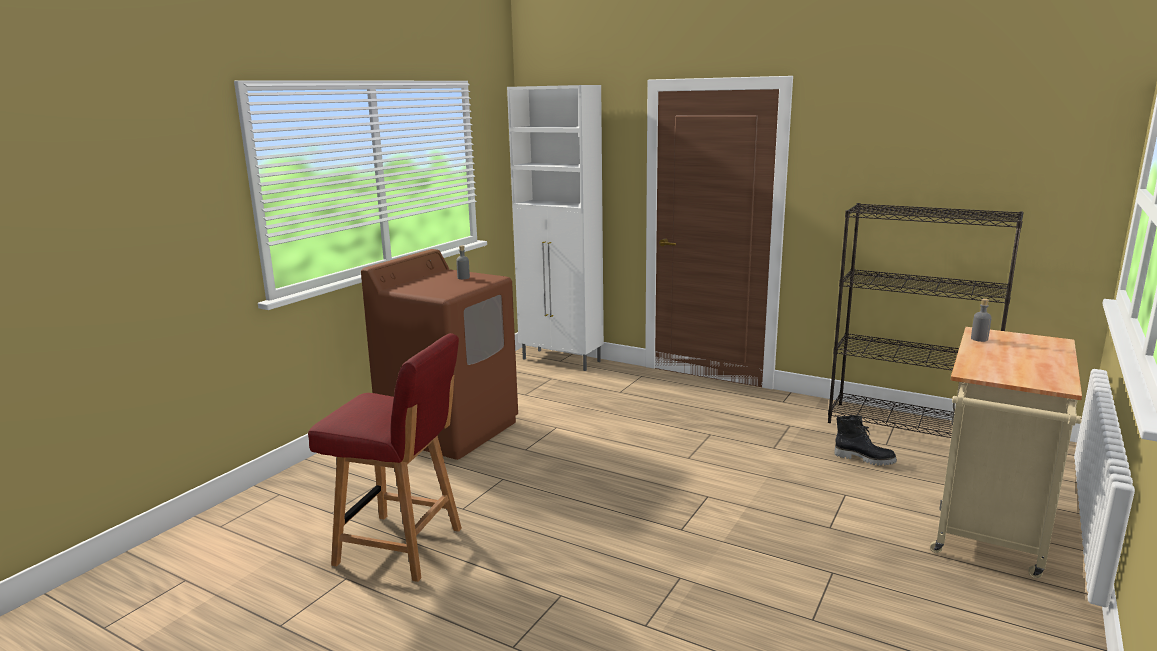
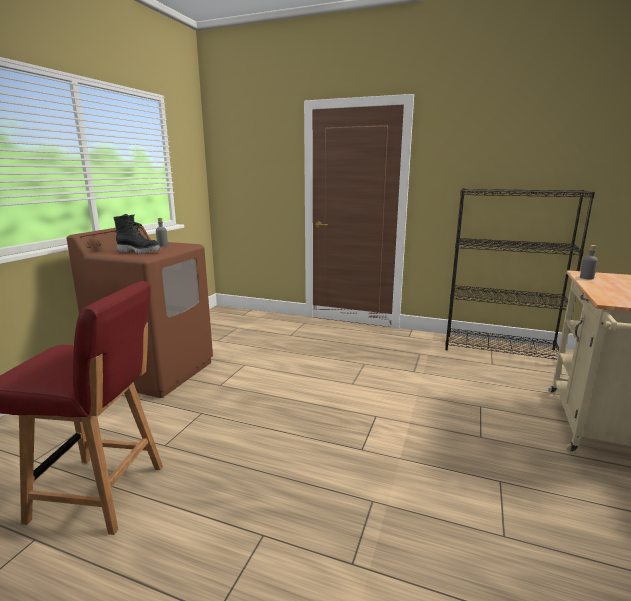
camera: 10 degrees left, 0 degrees up
(562, 360) = (244, 314): white cabinet -> none
(864, 458) = (482, 376): black boot -> black boot (139, 251)

